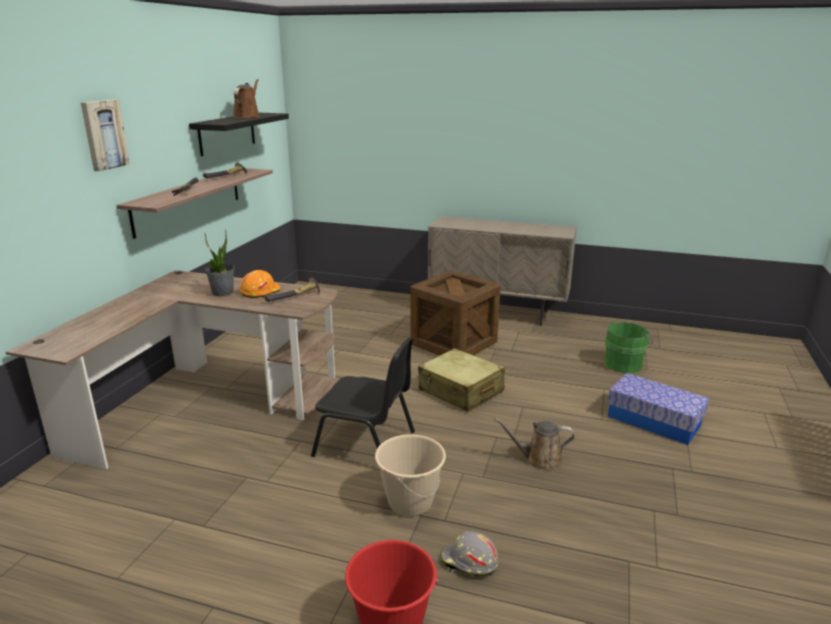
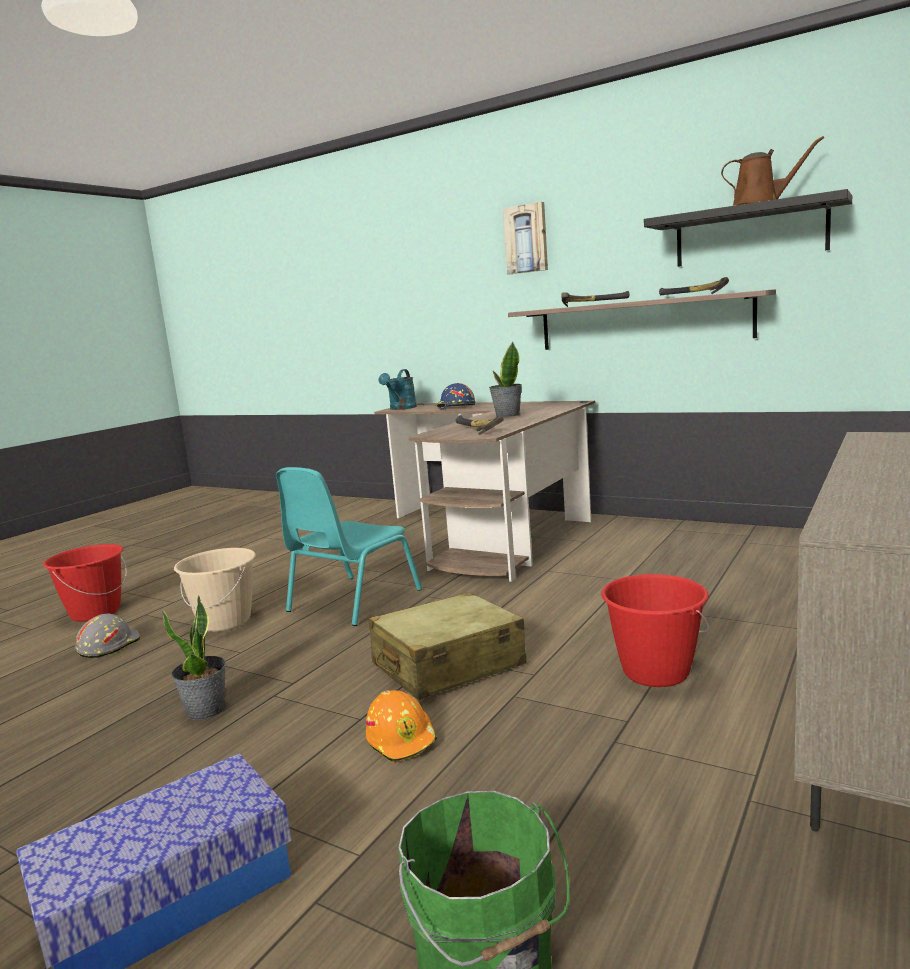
camera: 105 degrees right, 10 degrees down
(67, 347) = (401, 408): none -> turquoise watering can
(118, 318) = (455, 407): none -> blue hard hat
(260, 291) = (503, 421): orange hard hat -> orange hard hat (402, 738)
(366, 444) = (352, 601): black chair -> turquoise chair
(453, 343) = (655, 672): crate -> red bucket
(539, 459) = (206, 710): brown watering can -> potted plant

